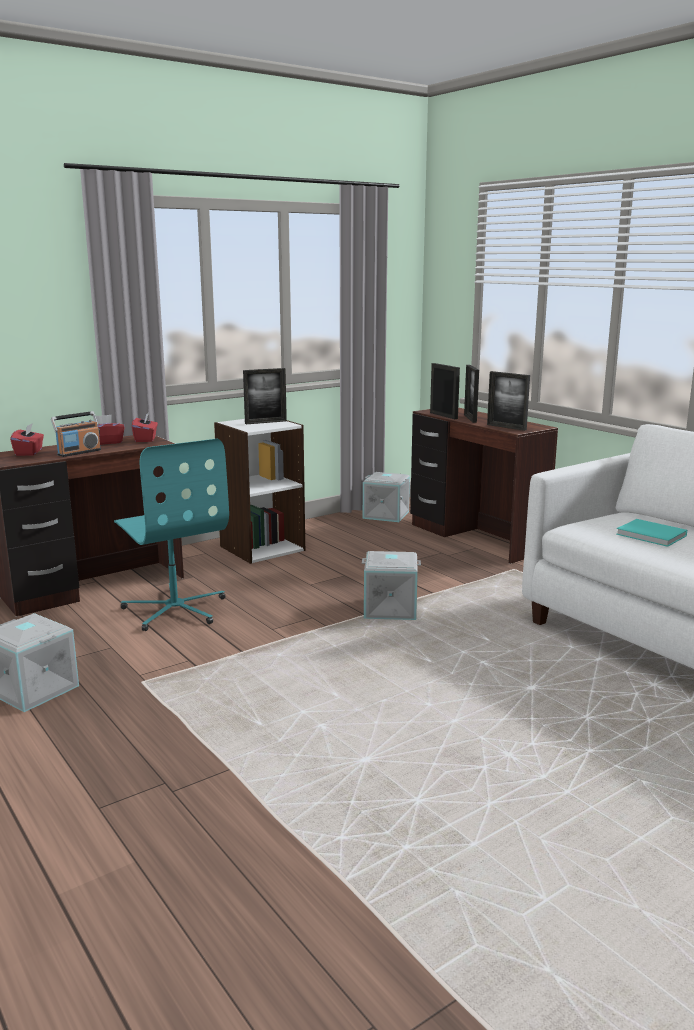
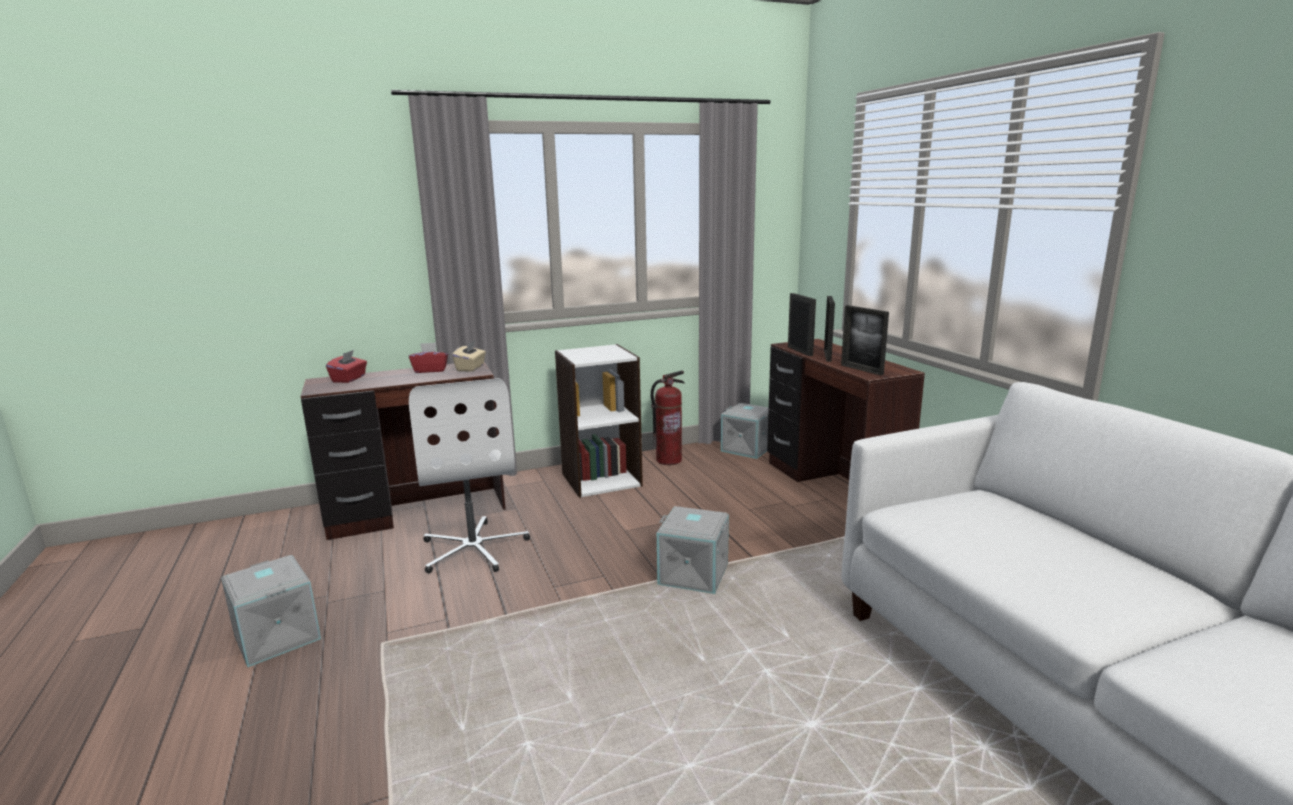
camera: 15 degrees right, 0 degrees up
(79, 452) = (392, 381): radio -> none
(146, 439) = (471, 368): red tissue box -> beige tissue box
(175, 609) = (474, 548): turquoise office chair -> white office chair
(265, 422) = (604, 352): picture frame -> none
(317, 529) = (669, 460): none -> fire extinguisher
(653, 535) = (1004, 537): turquoise book -> none

